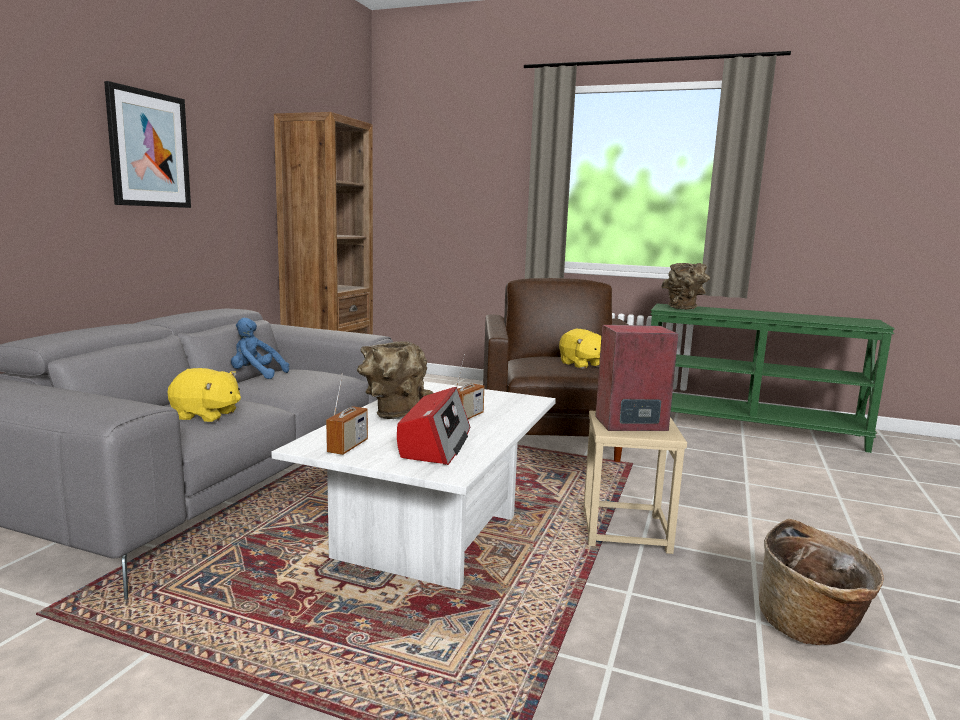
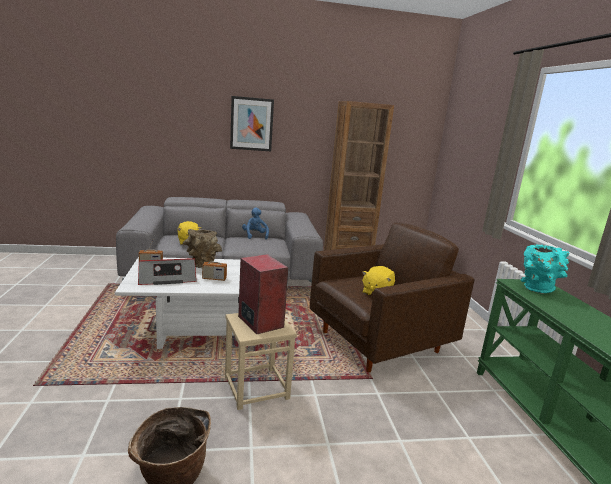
camera: 60 degrees right, 5 degrees up
(684, 308) = (537, 290): brown vase -> turquoise vase

